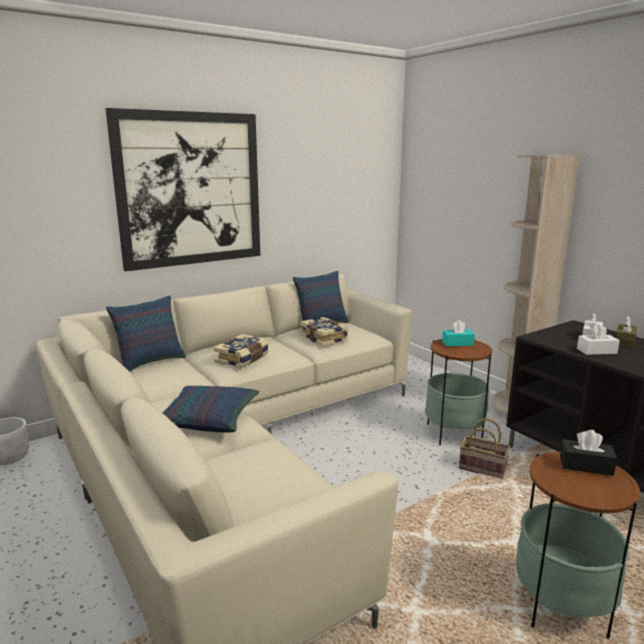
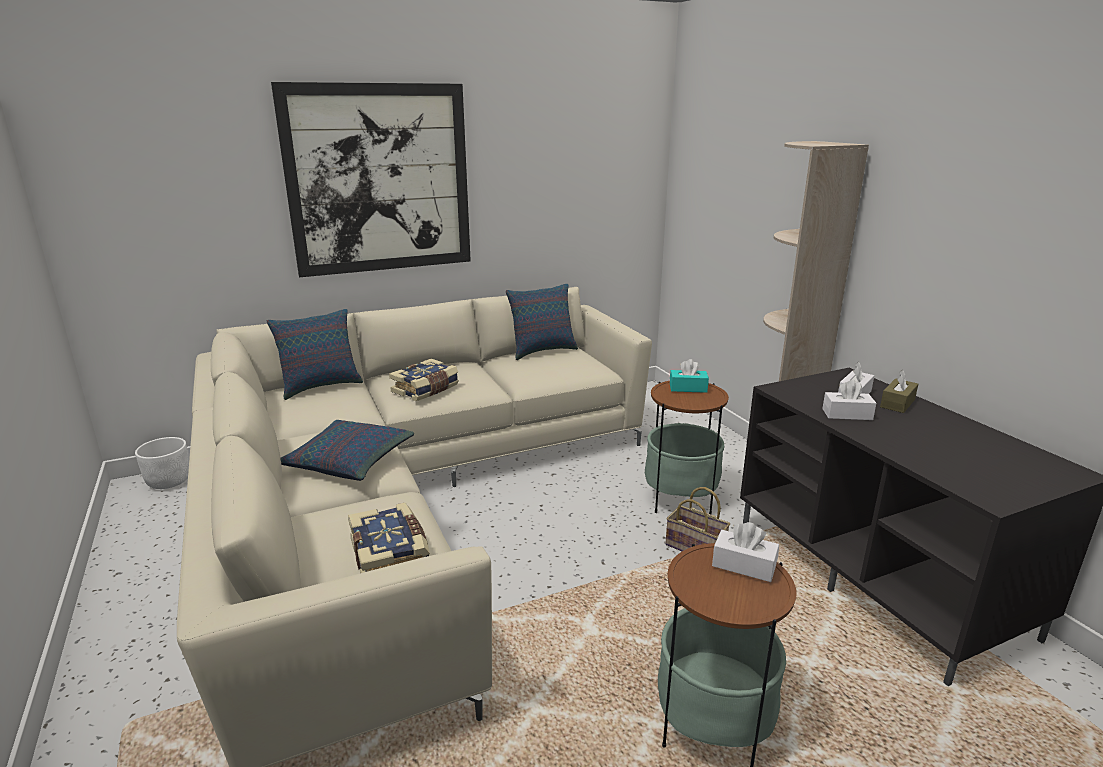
camera: 10 degrees right, 5 degrees up
(324, 338) = (536, 369): book -> book (392, 557)
(586, 465) = (744, 565): black tissue box -> white tissue box

